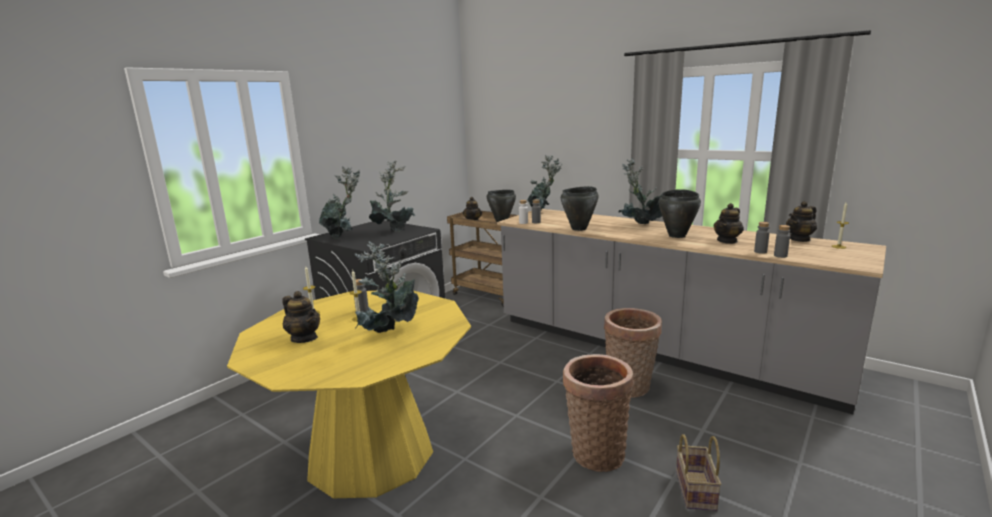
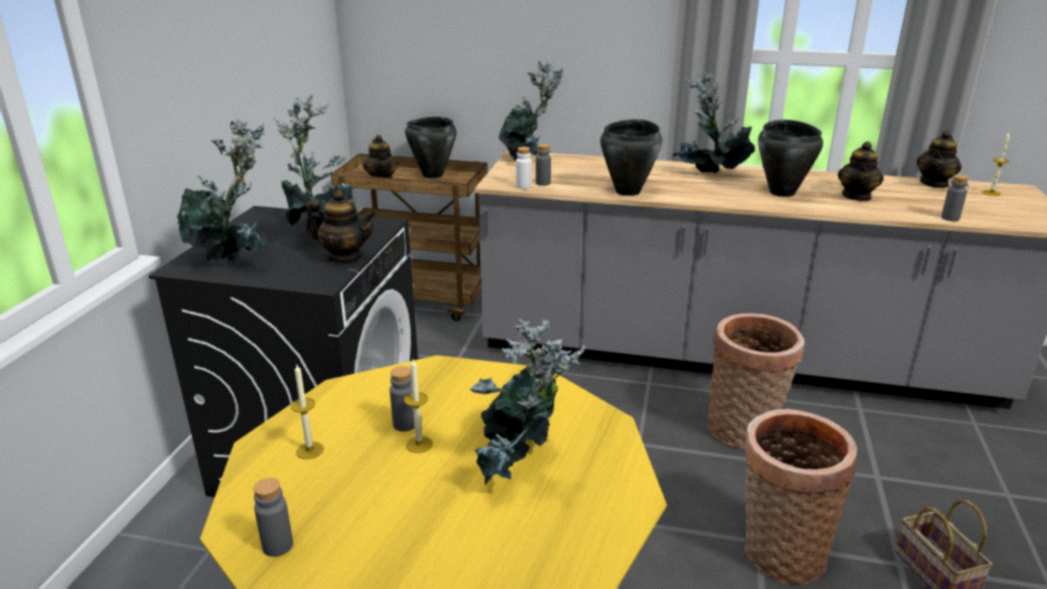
camera: 25 degrees left, 10 degrees up
(304, 338) = (363, 518): teapot -> teapot (345, 257)
(760, 252) = (919, 213): grey bottle -> grey bottle (277, 546)

